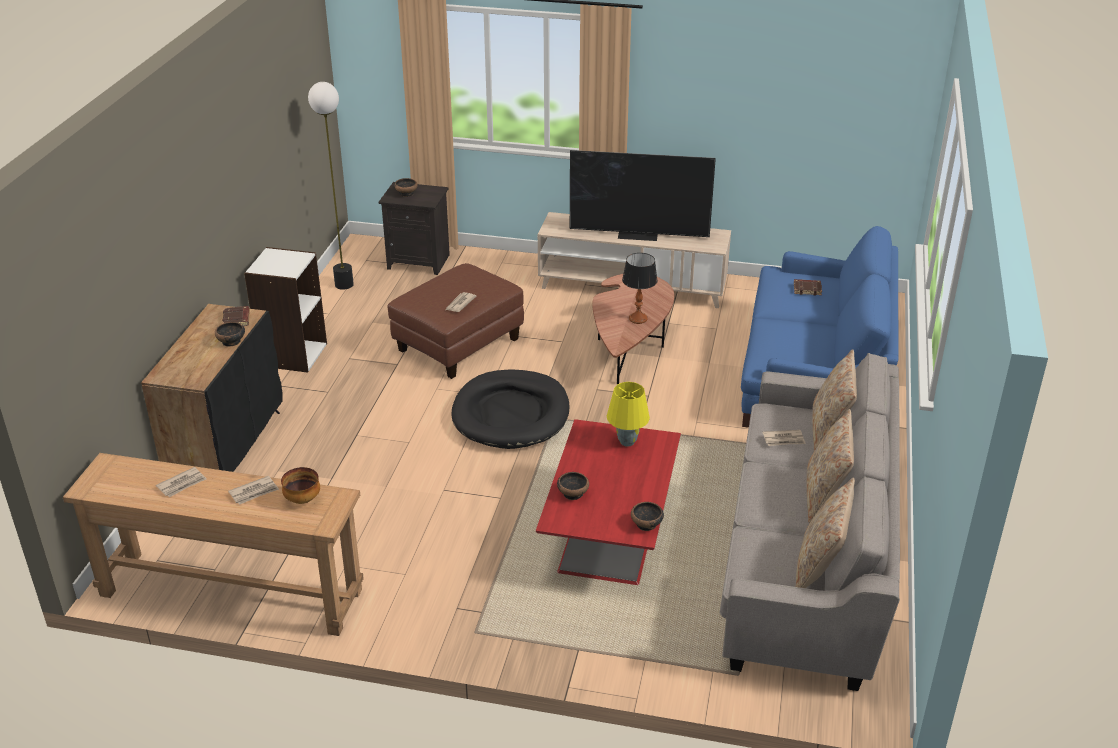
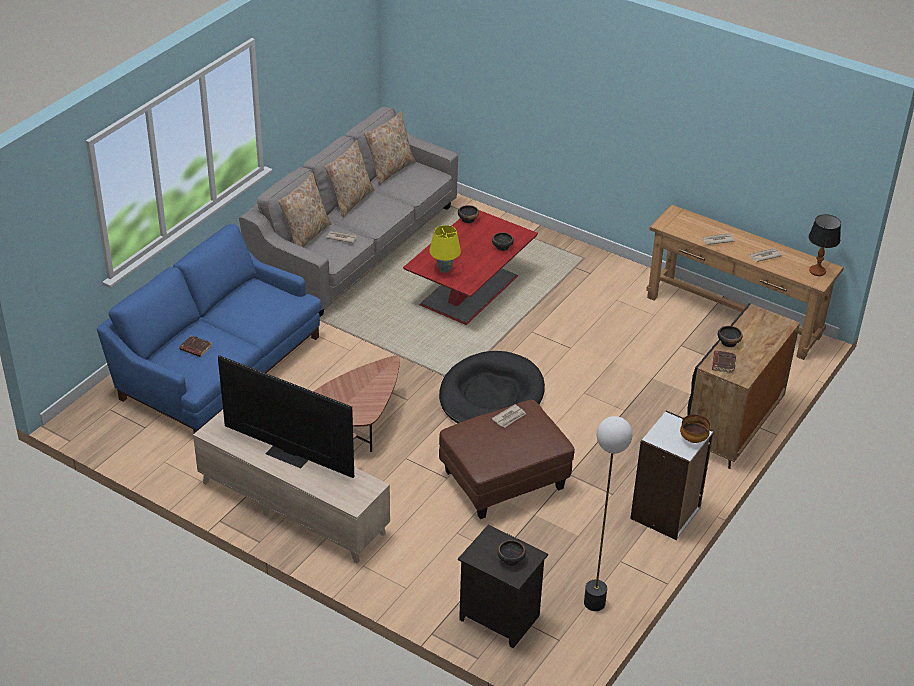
camera: 160 degrees left, 5 degrees up
(302, 499) = (687, 229): bowl -> bowl (693, 439)
(638, 318) = (352, 386): table lamp -> table lamp (817, 271)

